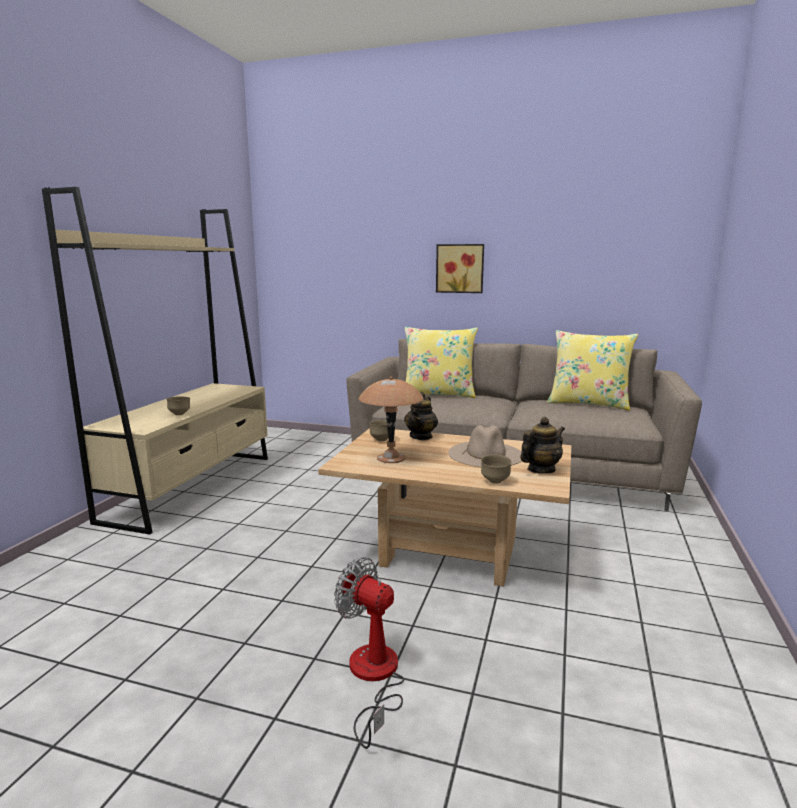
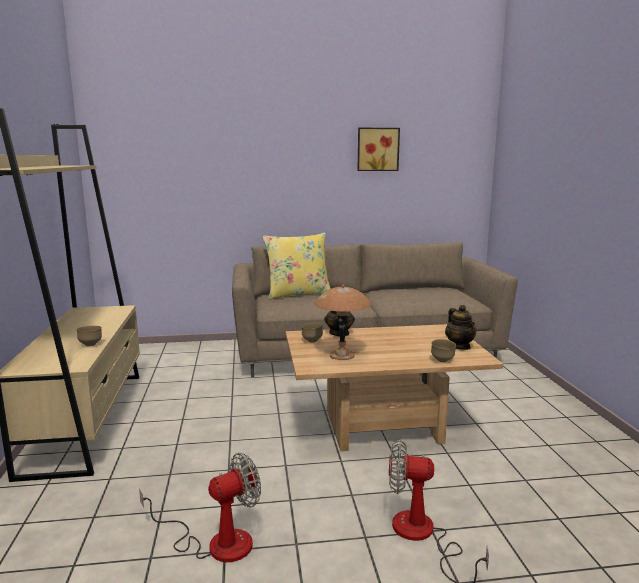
camera: 25 degrees left, 0 degrees up
(180, 619) = (216, 542): none -> fan
(460, 268) = (299, 180): picture -> picture (377, 149)
(486, 454) = (407, 340): beige hat -> none
(540, 470) = (459, 346): teapot -> teapot turned 135 degrees clockwise
(588, 403) = (419, 289): yellow pillow -> none

